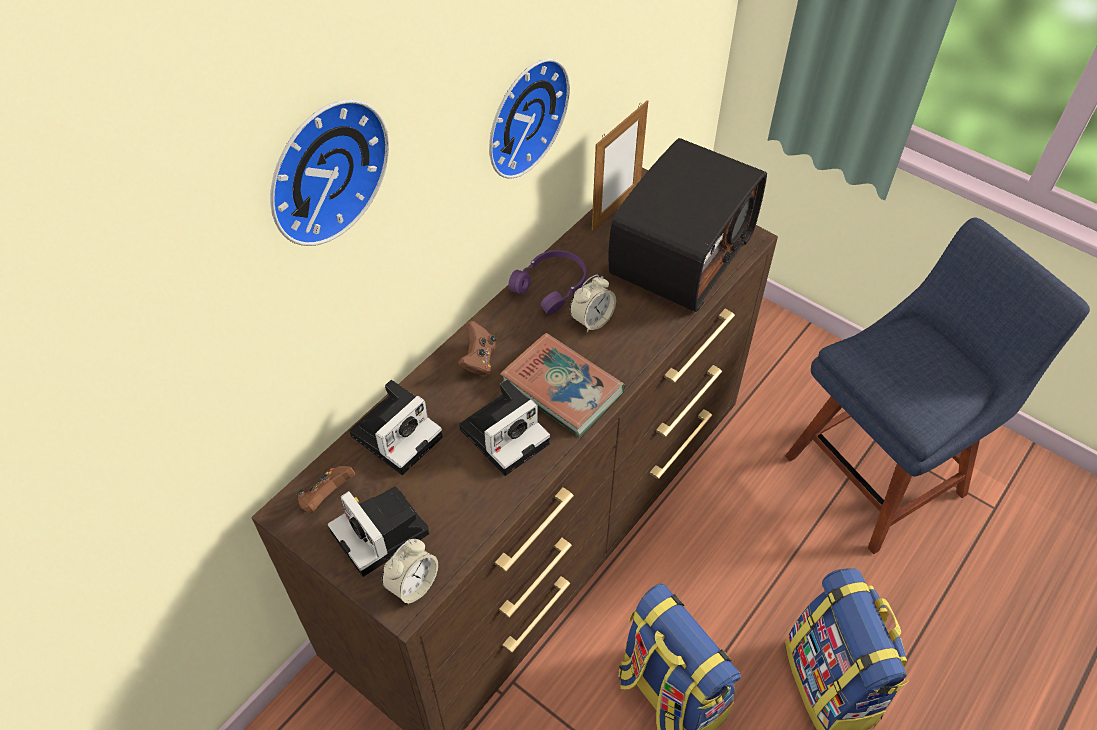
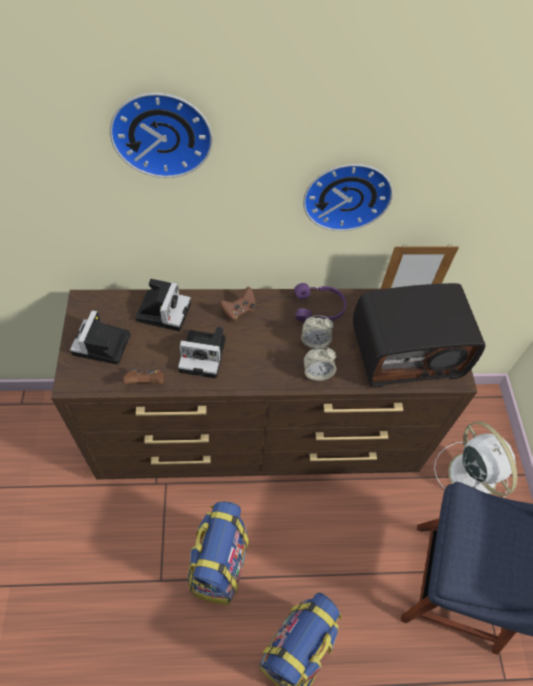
camera: 45 degrees right, 5 degrees up
(327, 497) = (103, 309): brown game controller -> brown game controller (146, 382)
(398, 433) = (163, 310): camera -> camera turned 75 degrees counterclockwise
(413, 585) = (84, 378): alarm clock -> alarm clock (317, 373)
(562, 388) = (257, 359): book -> none
(770, 364) = (470, 473): none -> white fan

